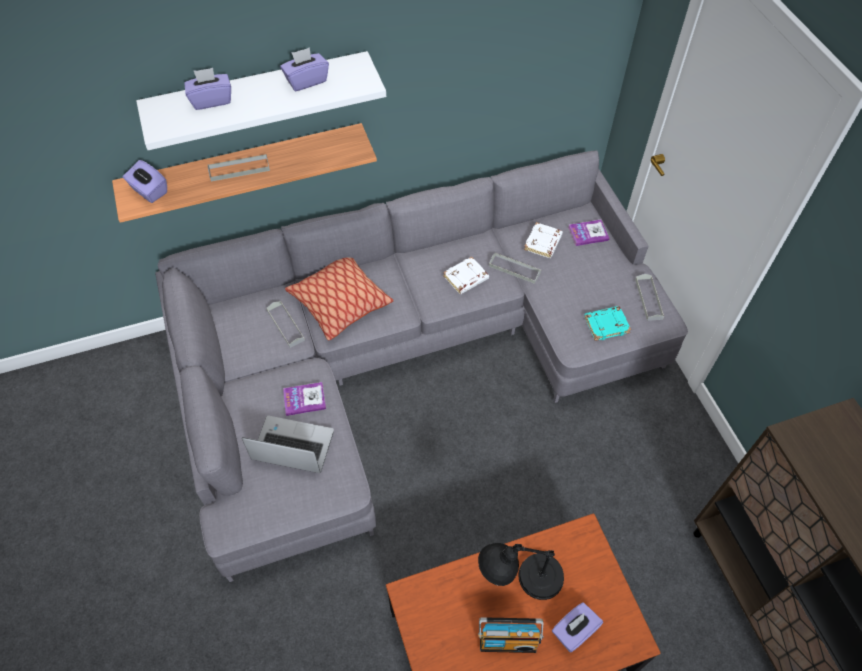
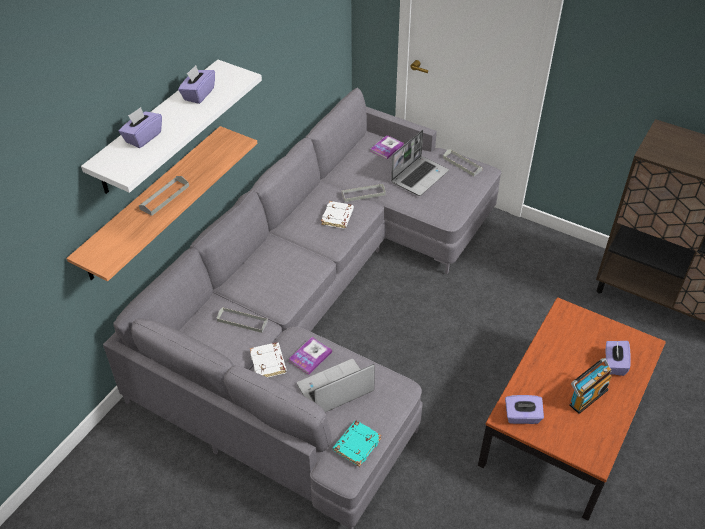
camera: 40 degrees left, 10 degrees down
(149, 191) = (108, 247): purple tissue box -> purple tissue box (522, 416)
(340, 302) = (266, 283): pillow -> none
(520, 581) = (558, 361): black table lamp -> none
(543, 243) = (365, 168): white book -> white book (269, 363)
(589, 285) = (419, 176): none -> laptop
(606, 324) = (453, 192): turquoise book -> turquoise book (356, 444)

